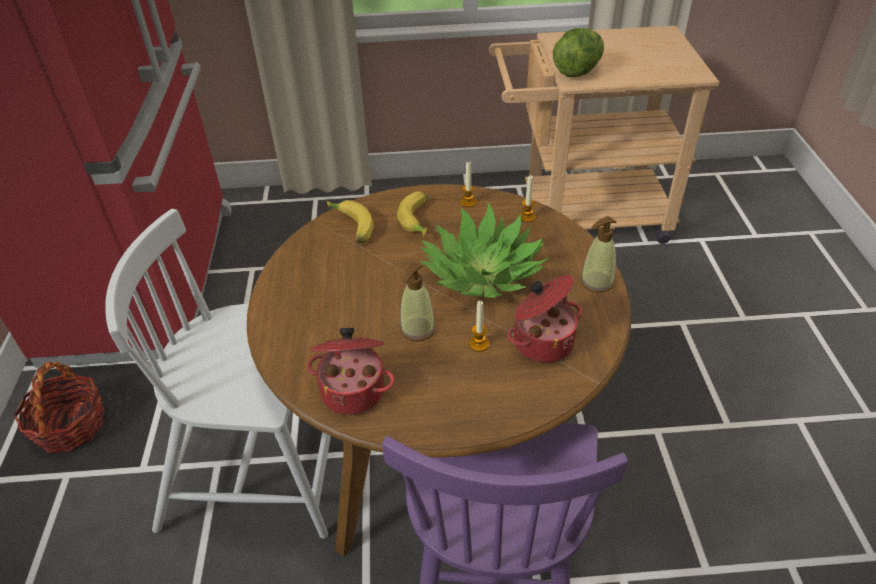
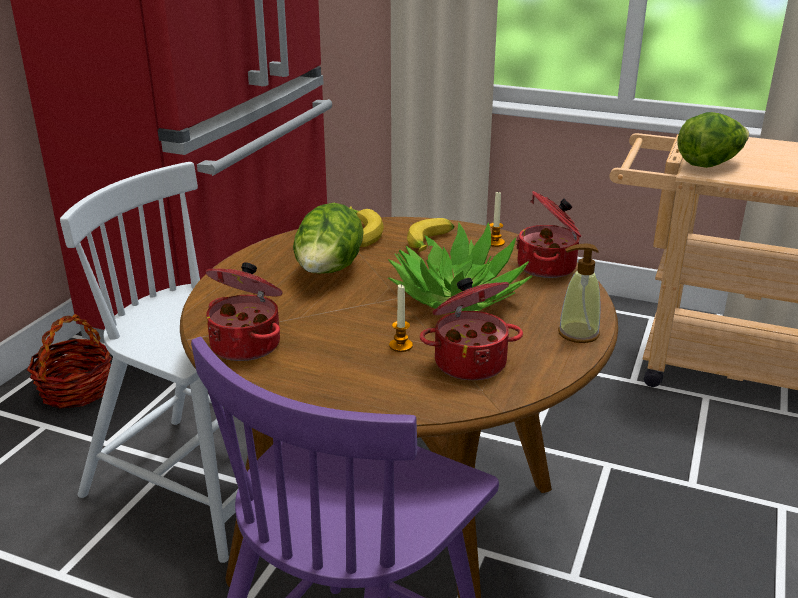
camera: 25 degrees right, 15 degrees down
(358, 282) = (328, 273): none -> lettuce
(417, 329) = (350, 319): soap dispenser -> none
(527, 217) = (548, 267): candle -> cooking pot

